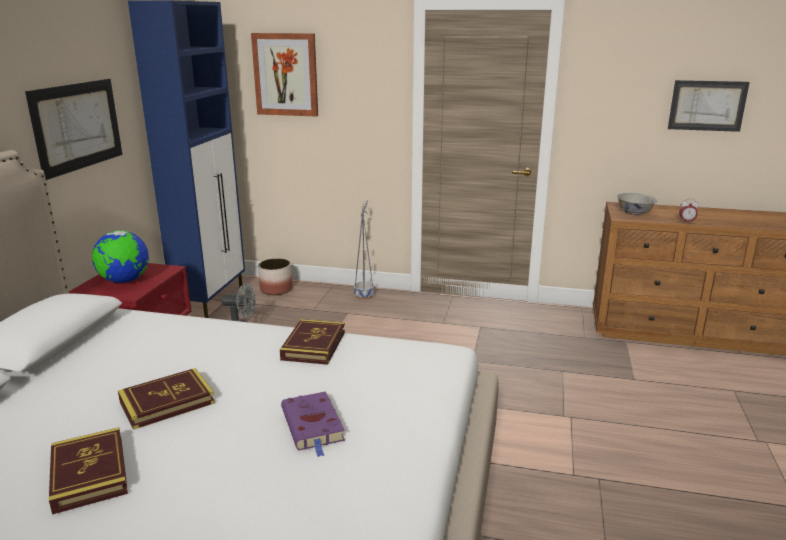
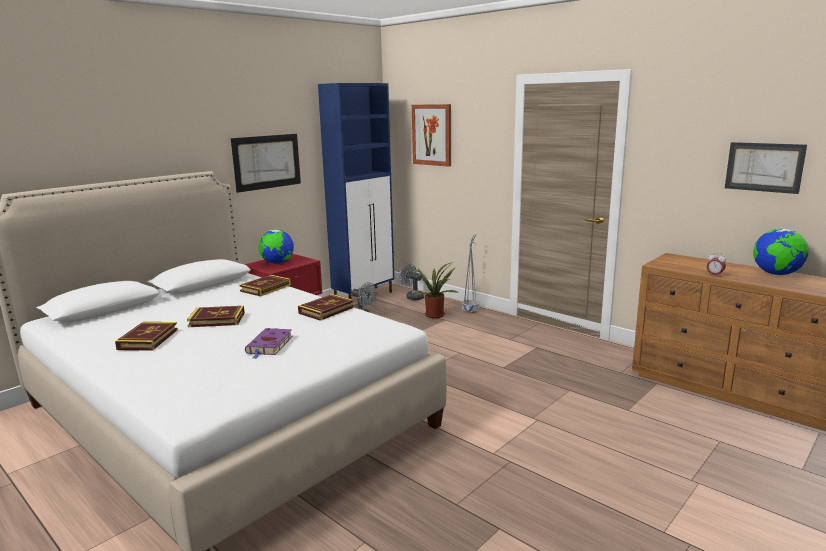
camera: 30 degrees right, 5 degrees down
(171, 328) = (265, 288): none -> book
(276, 289) = (412, 297): planter -> grey fan
(328, 308) = (435, 314): none -> potted plant
(634, 212) = (676, 262): white bowl -> none
(727, 213) = (776, 274): none -> globe

